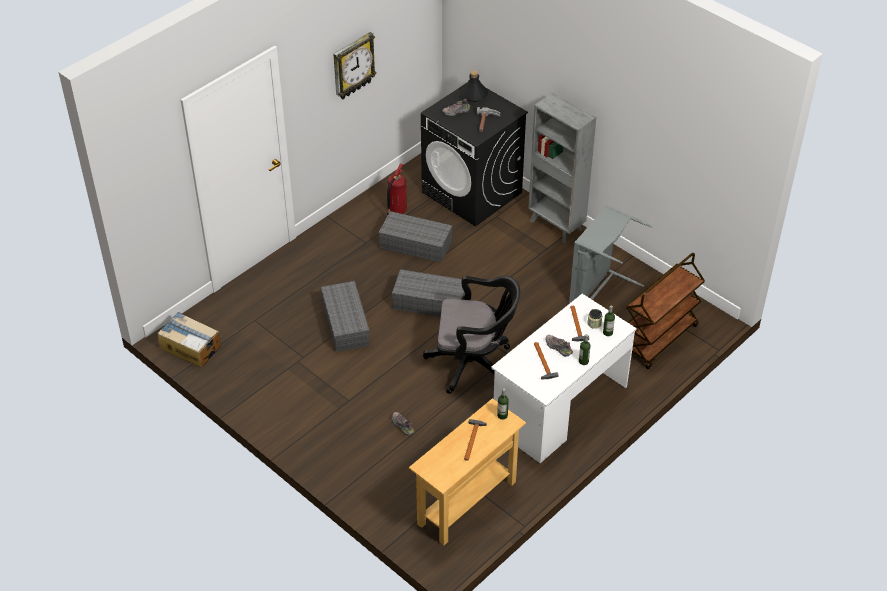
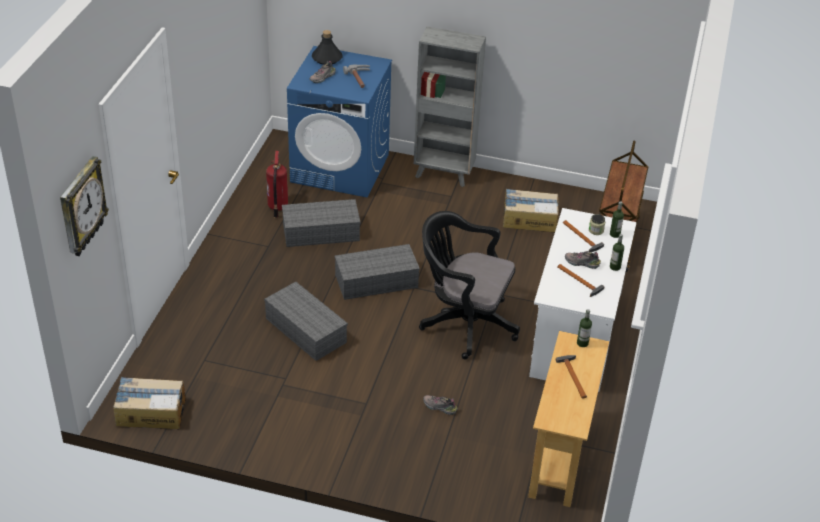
camera: 30 degrees left, 5 degrees down
(353, 66) = (215, 48): wall clock -> wall clock (81, 207)
(472, 192) = (340, 168): black washing machine -> blue washing machine
(474, 363) = (464, 323): black office chair -> black office chair turned 135 degrees counterclockwise
(599, 291) = (529, 219): grey laundry basket -> cardboard box

